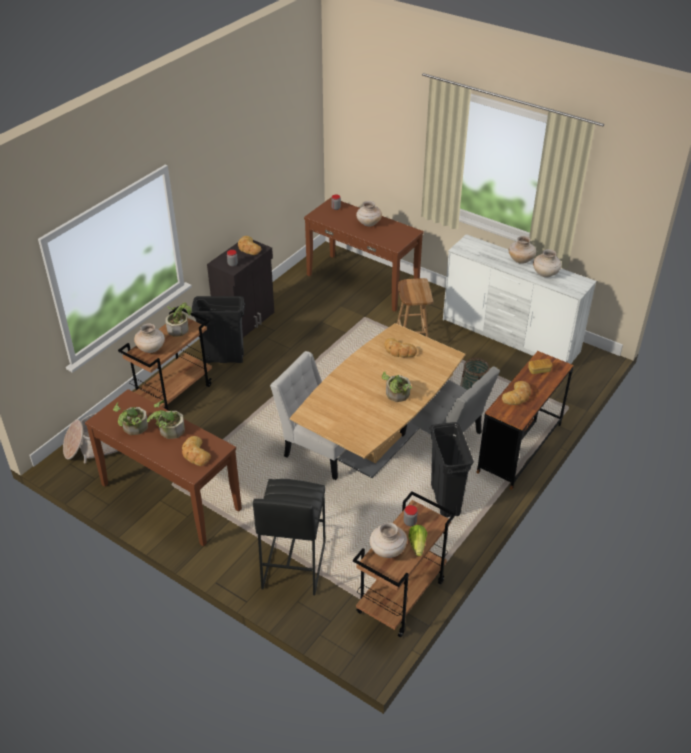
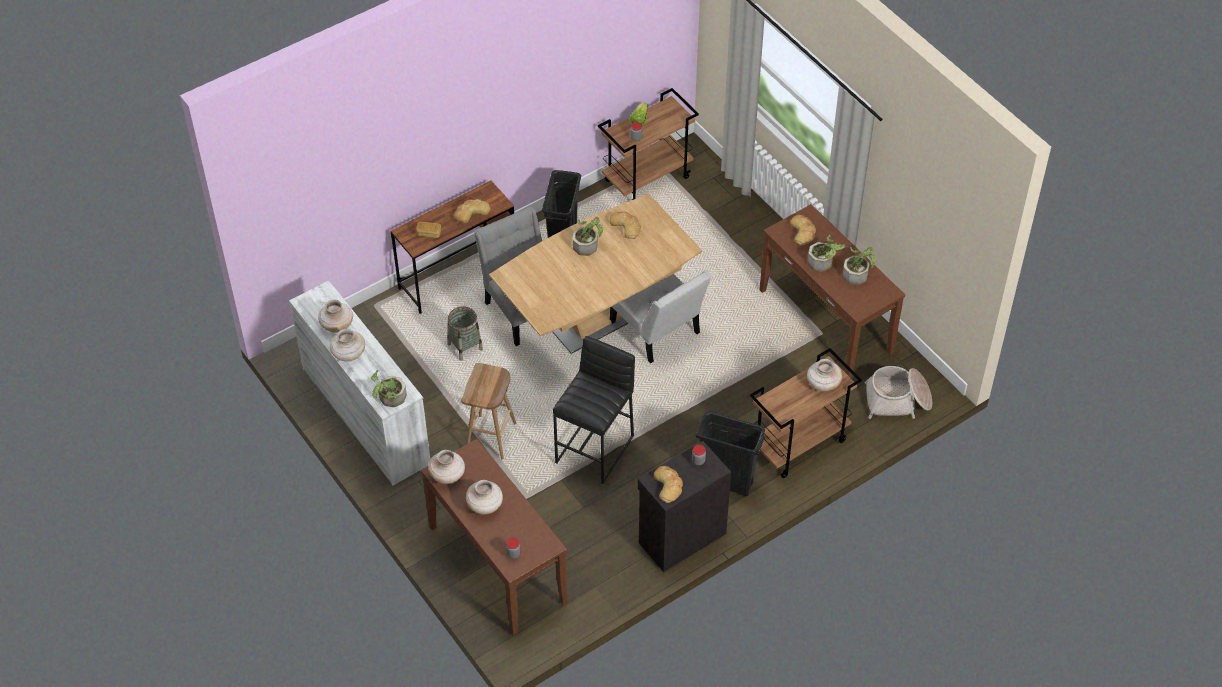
camera: 160 degrees left, 10 degrees up
(180, 328) = (784, 406): potted plant -> potted plant (389, 398)
(293, 565) = (728, 227): black stool -> black stool (596, 449)
(387, 550) = (665, 122): beige vase -> beige vase (447, 476)
(399, 351) = (555, 295): bread -> bread (626, 226)

